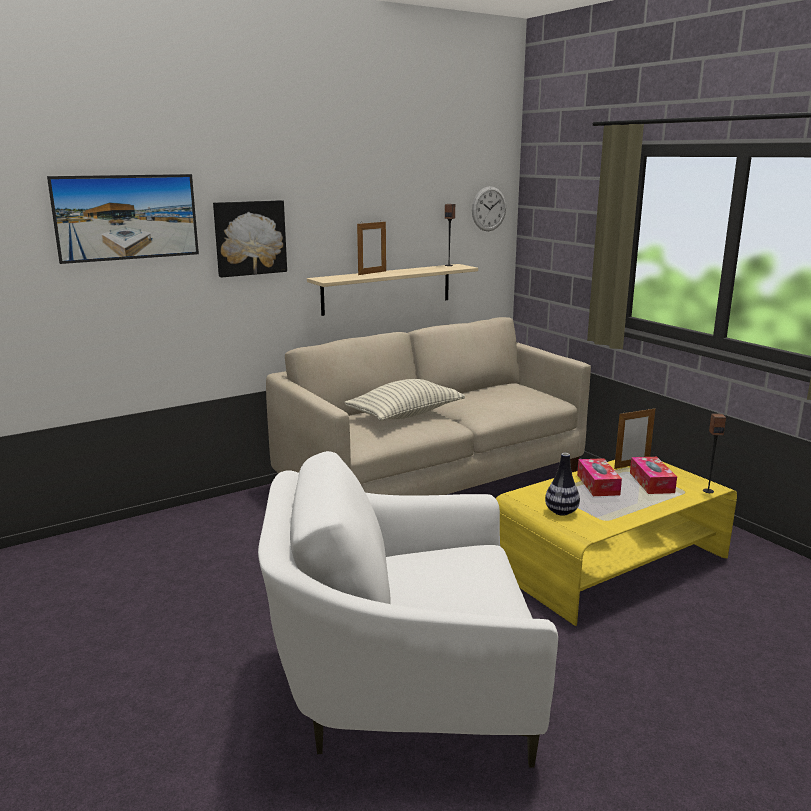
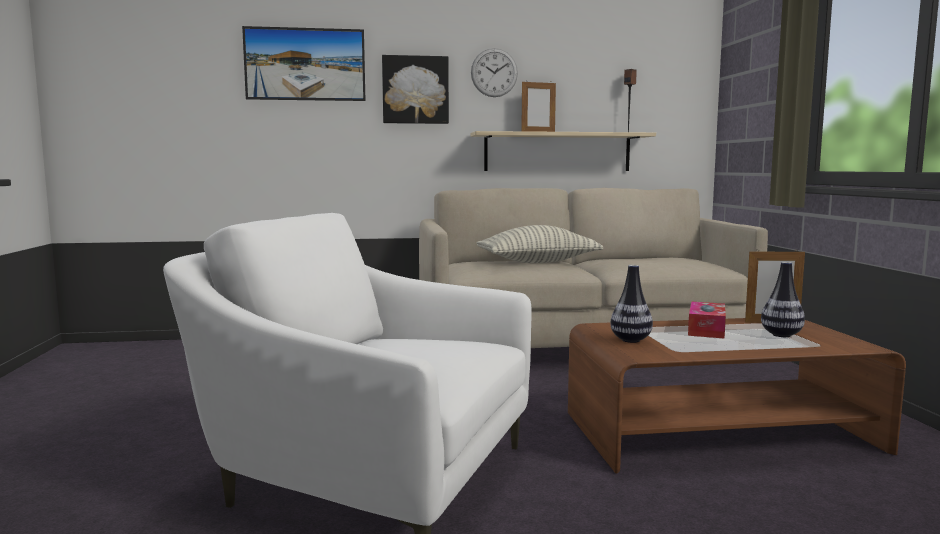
camera: 25 degrees right, 10 degrees down
(489, 209) = (681, 79): wall clock -> wall clock (494, 72)
(610, 562) = (719, 432): yellow coffee table -> brown coffee table
(651, 482) = (781, 335): tissue box -> vase
(708, 491) = (855, 348): speaker -> none

